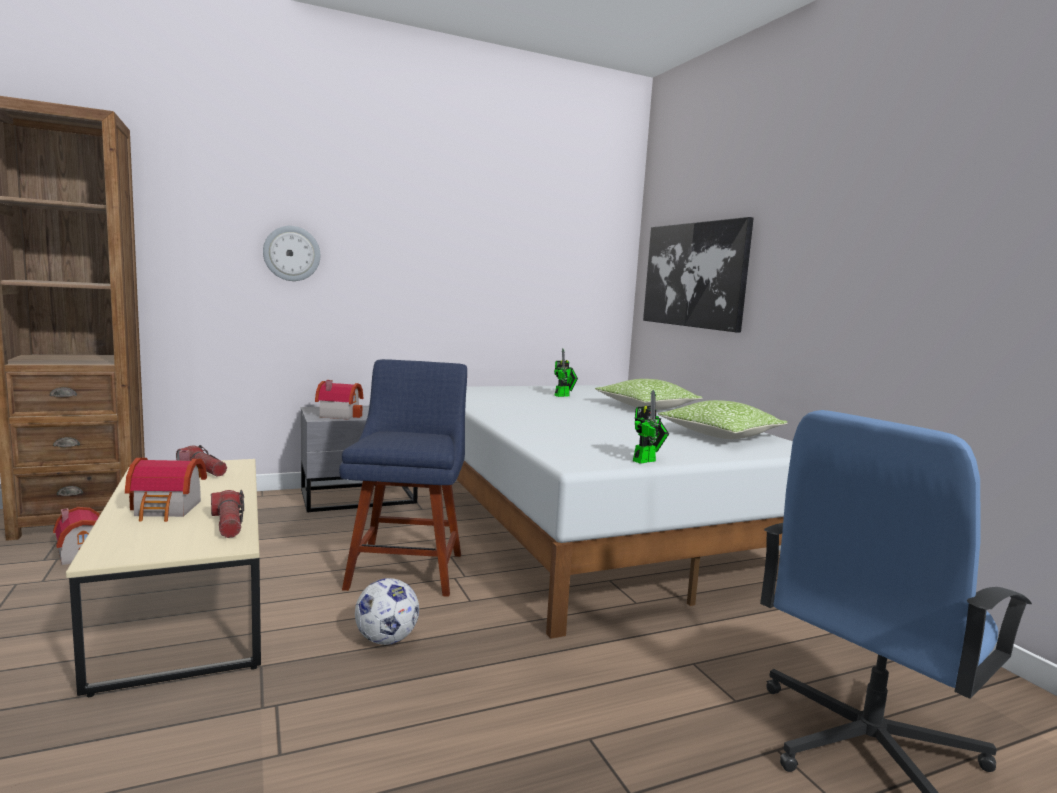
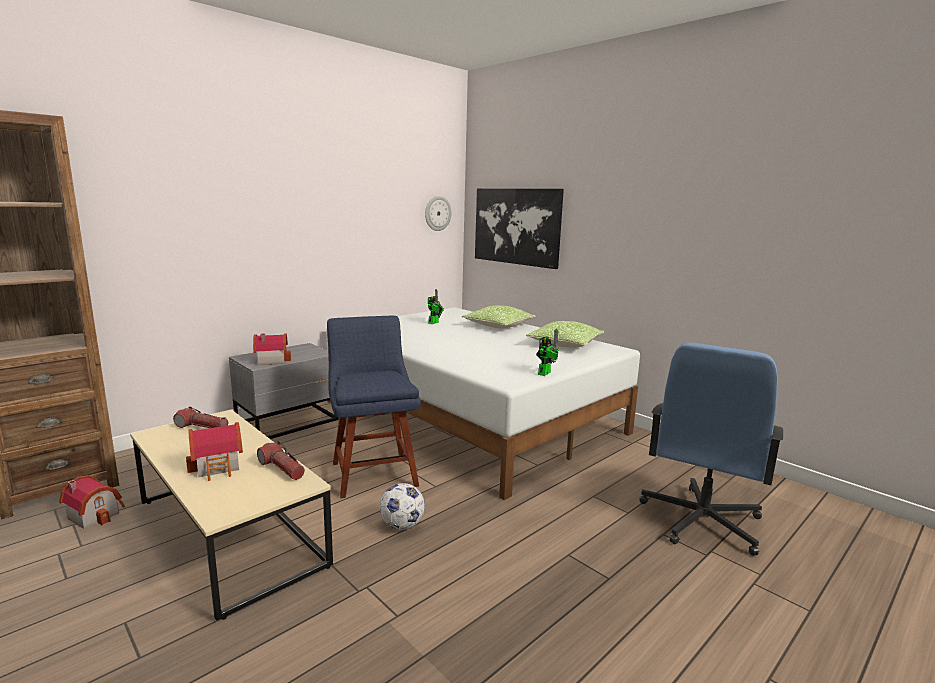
camera: 20 degrees left, 5 degrees up
(292, 253) = (208, 227): wall clock -> wall clock (437, 213)

